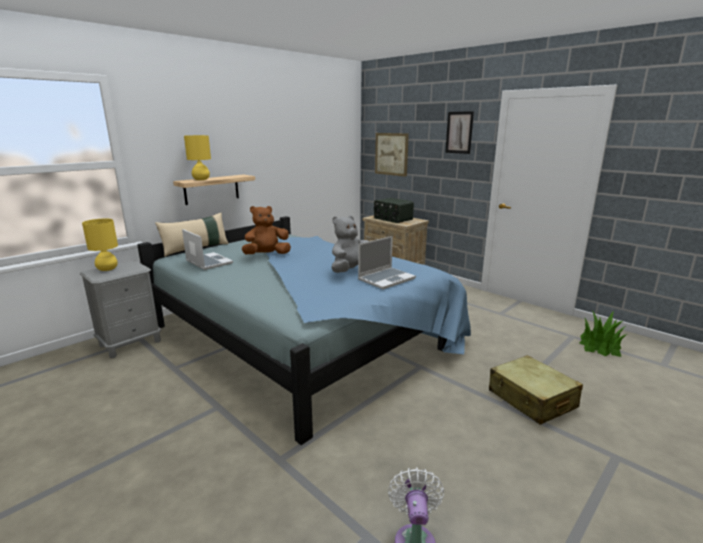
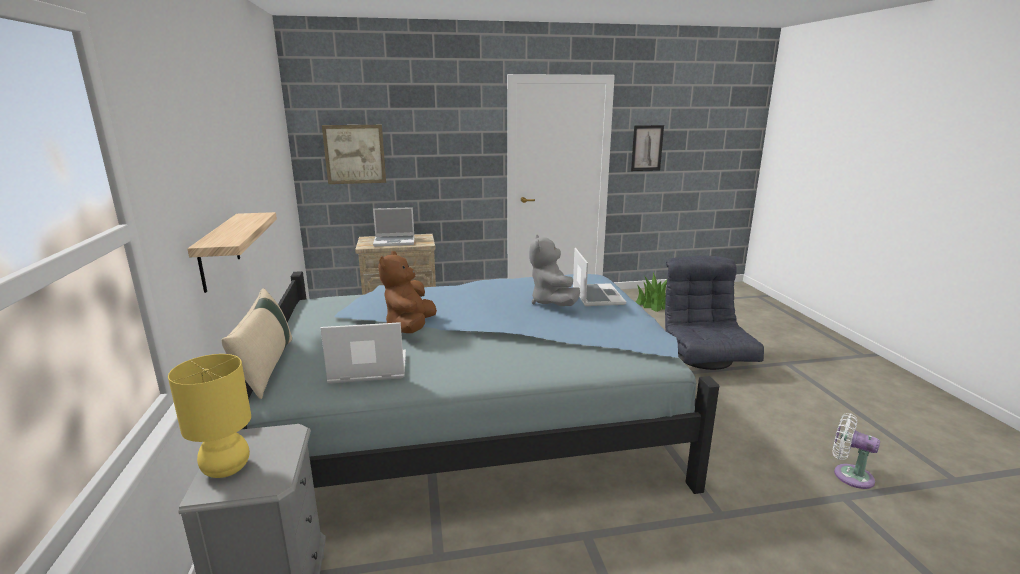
camera: 55 degrees left, 0 degrees up
(201, 179) = (230, 234): yellow table lamp -> none
(392, 219) = (395, 241): radio -> laptop
(459, 132) = (459, 121): picture -> picture (647, 148)
(531, 399) = (705, 358): beige suitcase -> grey armchair

